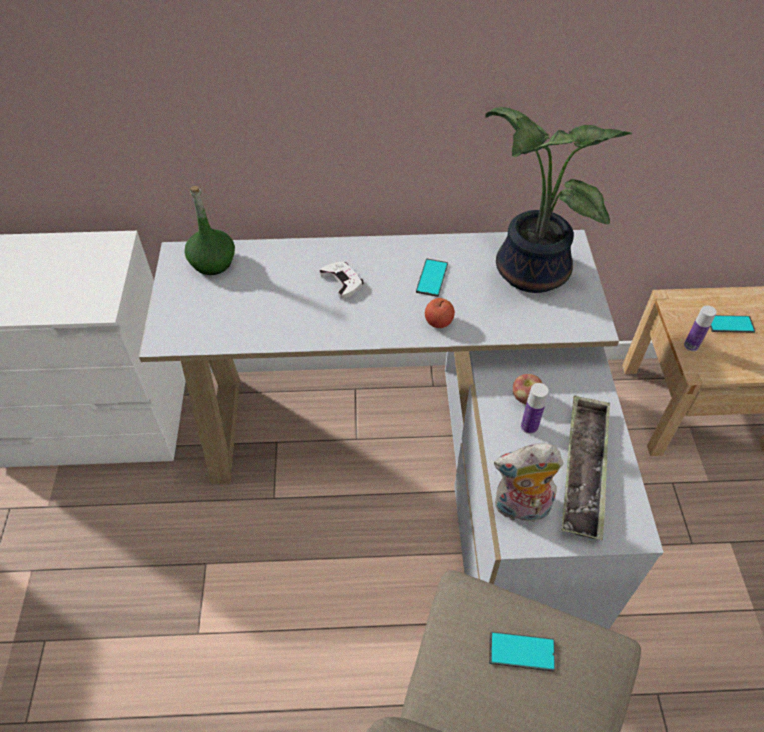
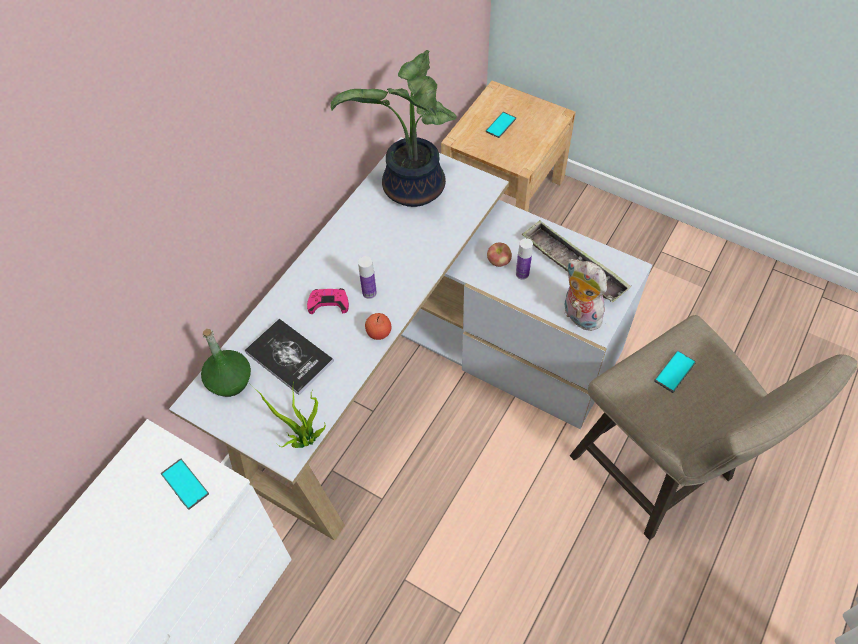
camera: 55 degrees left, 5 degrees up
(184, 343) = (304, 441): none -> potted plant
(264, 286) = (289, 357): none -> book
(342, 281) = (328, 303): white game controller -> pink game controller
(432, 278) = (372, 247): phone -> phone (185, 484)
(438, 322) = (416, 266): apple -> apple (379, 332)
(520, 509) = (578, 316): plush toy -> plush toy turned 105 degrees clockwise
(691, 345) = (501, 155): bottle -> bottle (369, 293)

